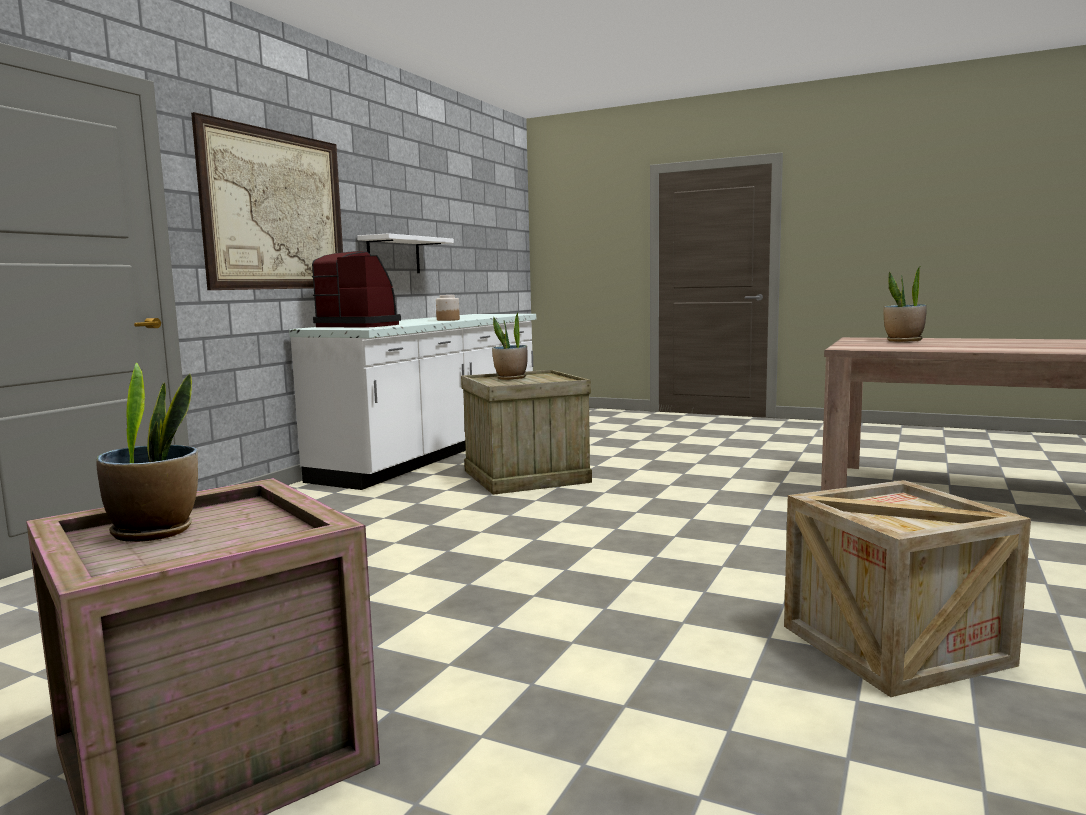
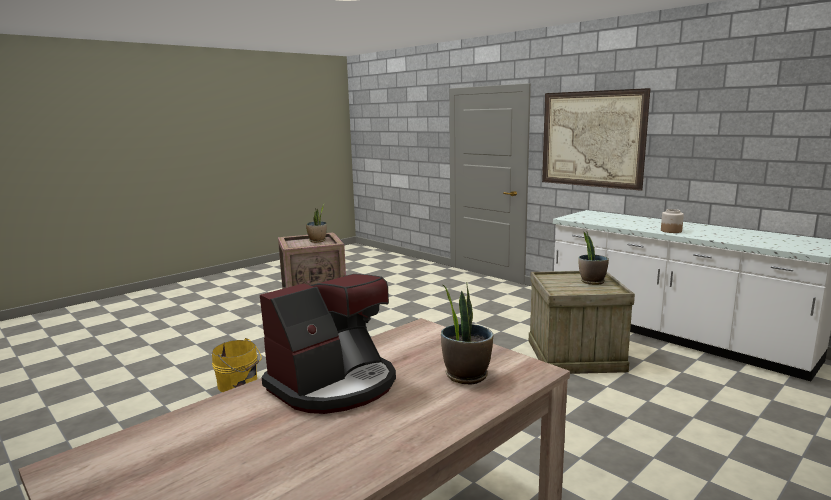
camera: 110 degrees right, 5 degrees up
(361, 326) = (600, 217): coffee machine -> coffee machine (334, 385)
(393, 255) = (711, 169): white shelf -> none
(894, 645) = (239, 384): crate -> yellow bucket

